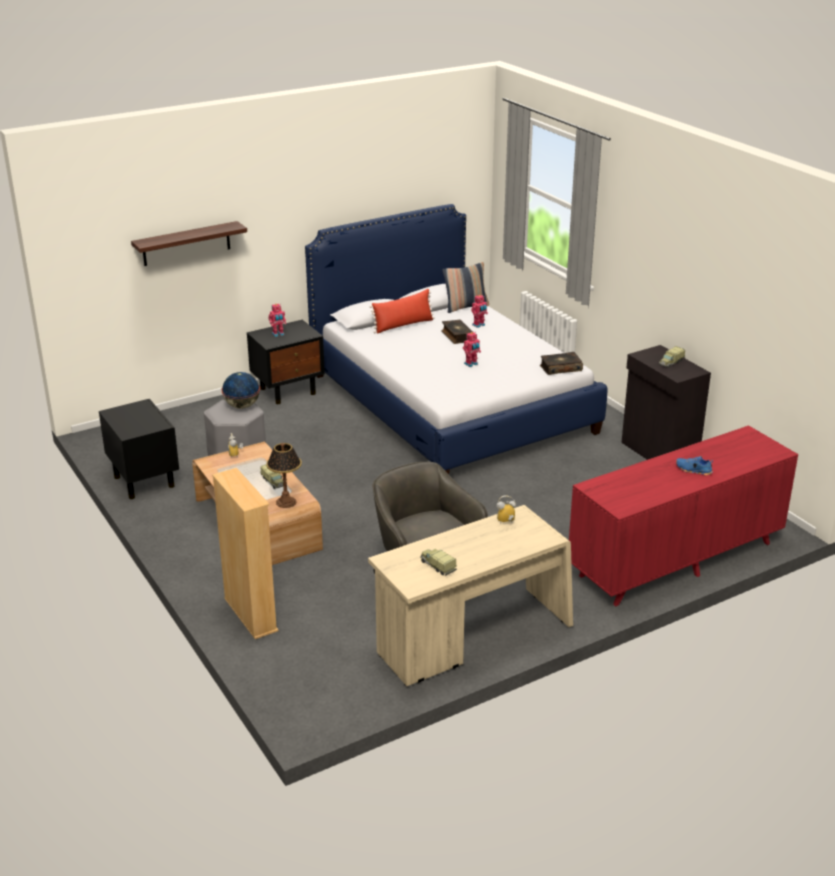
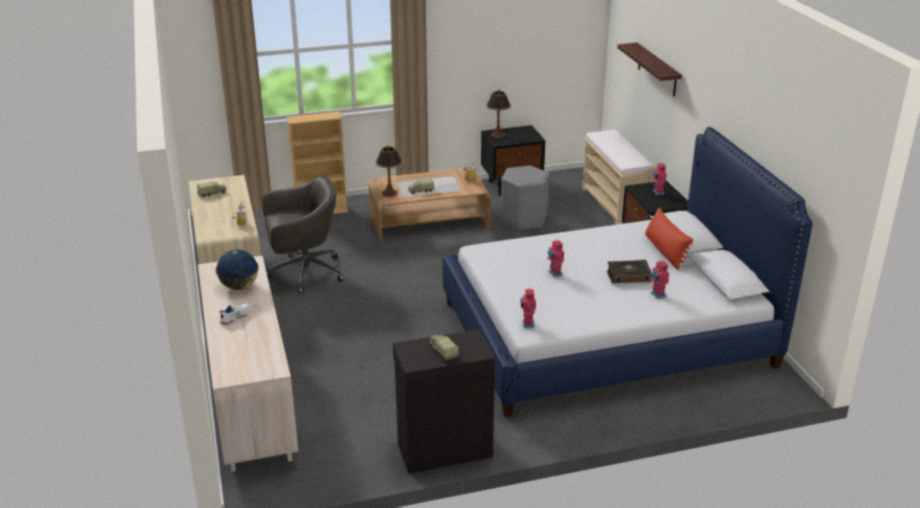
camera: 105 degrees right, 0 degrees up
(136, 428) = (498, 135): none -> table lamp
(189, 415) = (615, 206): none -> beige bench
(241, 406) = (531, 177): globe -> globe (239, 286)
(465, 307) = (714, 295): pillow -> none
(560, 368) = (527, 324): book -> toy robot
(675, 559) = (251, 401): red dresser -> beige dresser
(693, 470) = (235, 317): blue shoe -> white shoe

